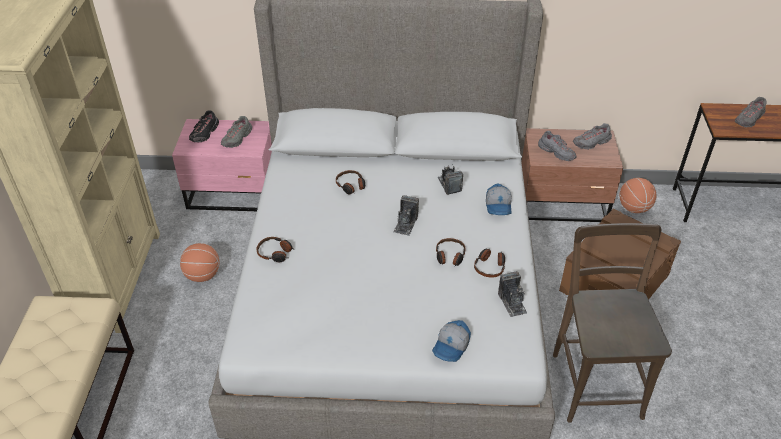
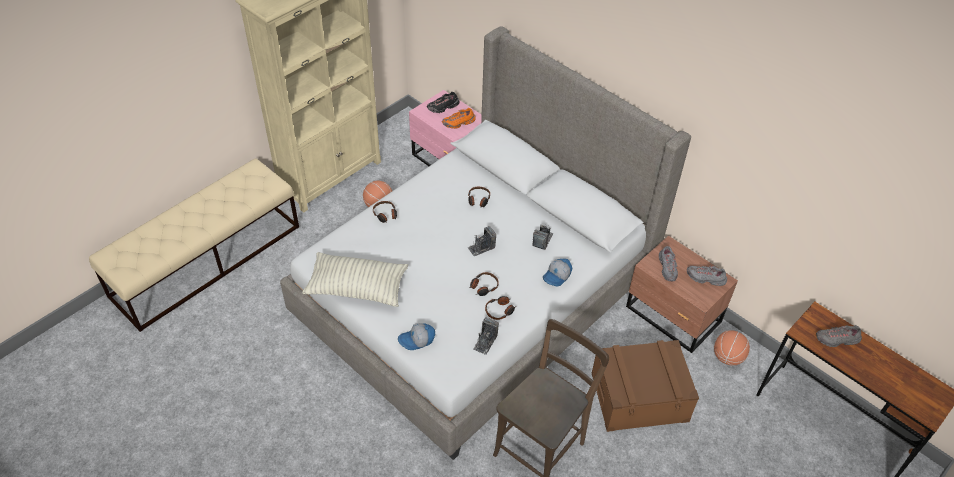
camera: 40 degrees right, 5 degrees up
(237, 139) = (459, 123): grey shoe -> orange shoe
(331, 340) = (357, 287): none -> pillow

